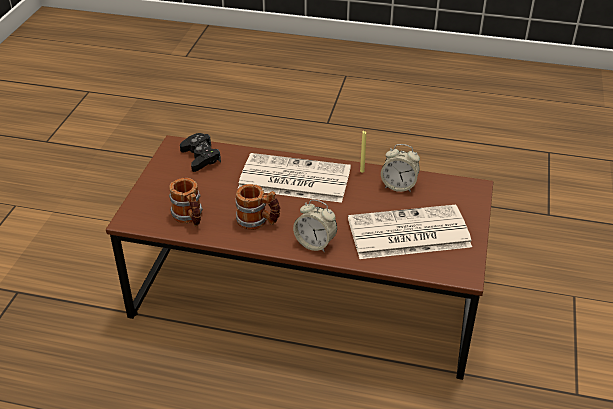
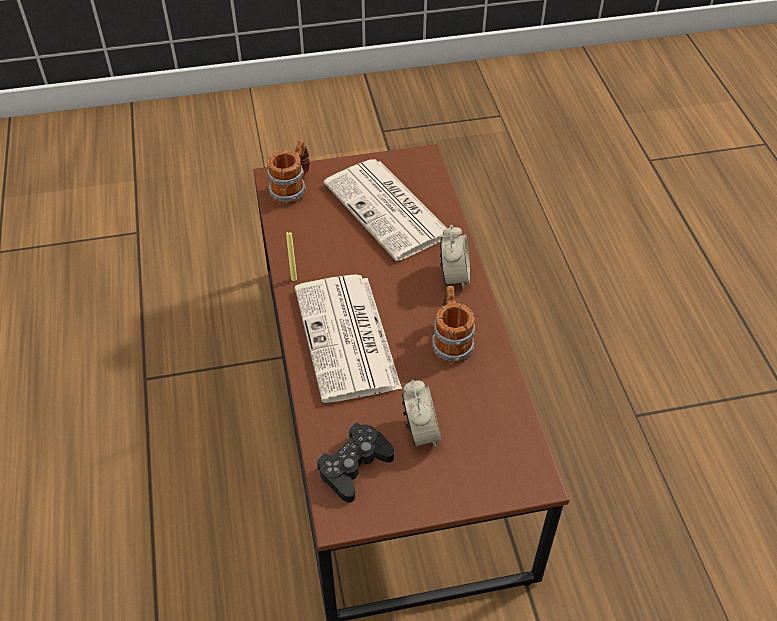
camera: 115 degrees left, 10 degrees up
(189, 218) = (488, 413): mug -> mug (292, 188)
(399, 186) = (307, 238): alarm clock -> alarm clock (421, 432)

